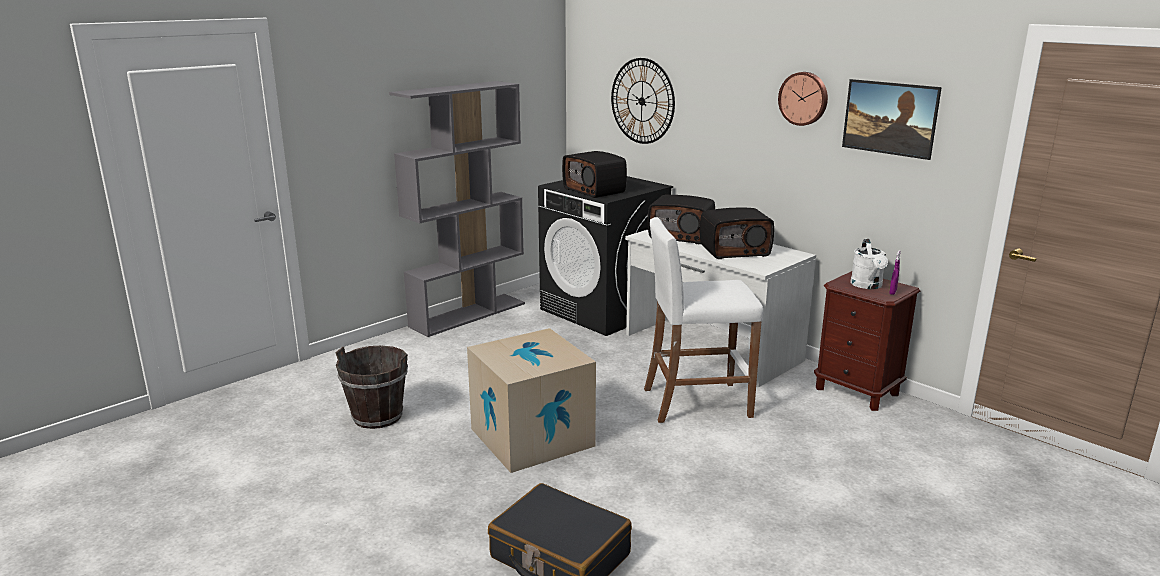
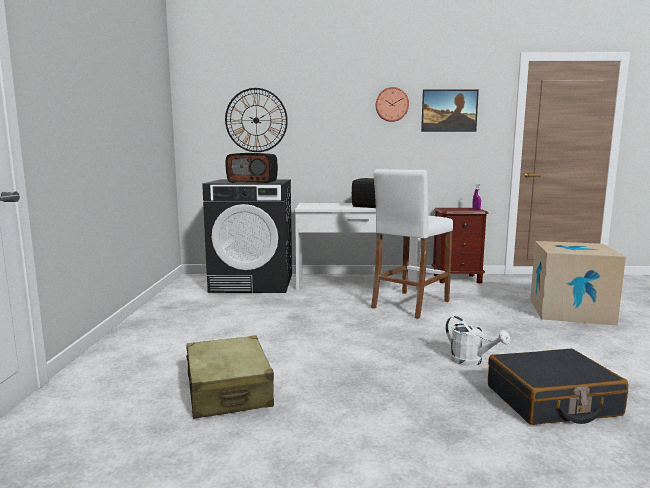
camera: 45 degrees left, 10 degrees down
(378, 416) = (228, 390): brown bucket -> beige suitcase
(468, 314) = (154, 309): grey bookcase -> none
(532, 437) = (373, 353): cardboard box -> cardboard box (570, 311)
(681, 236) = (326, 205): radio -> none
(868, 286) = (460, 209): white watering can -> white watering can (471, 361)

